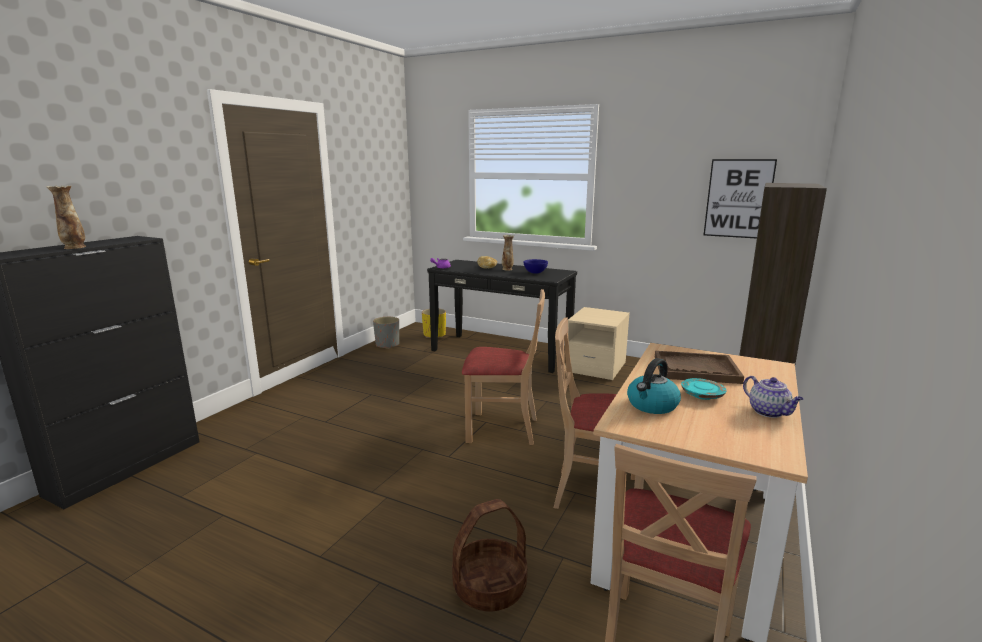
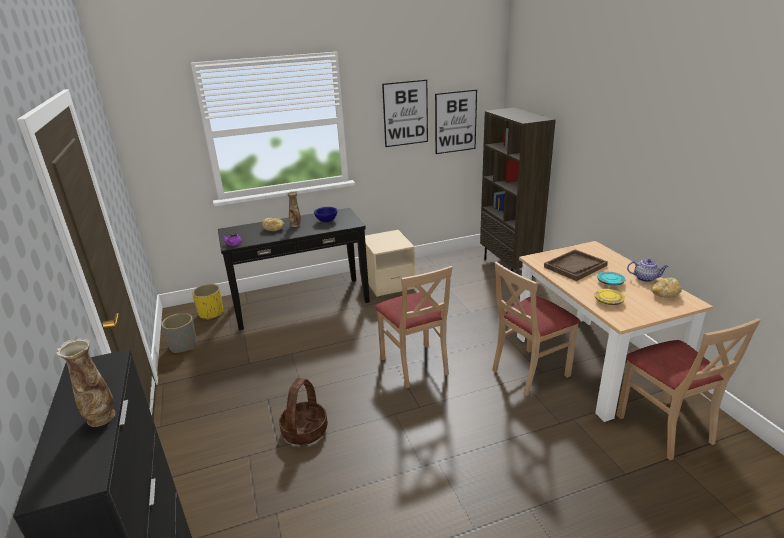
camera: 45 degrees left, 10 degrees up
(489, 587) = (574, 461): basket -> basket (304, 430)
(502, 429) = (415, 365): beige chair -> beige chair turned 105 degrees clockwise
(652, 405) = (608, 301): kettle -> yellow plate
(669, 179) = (405, 113): none -> picture
(754, 434) = (665, 294): none -> bread

